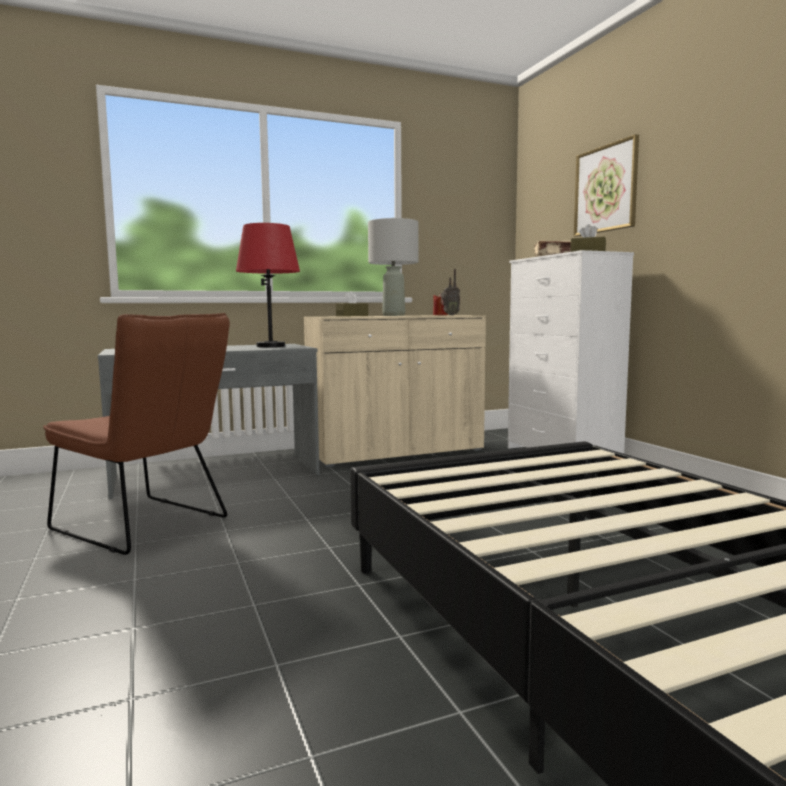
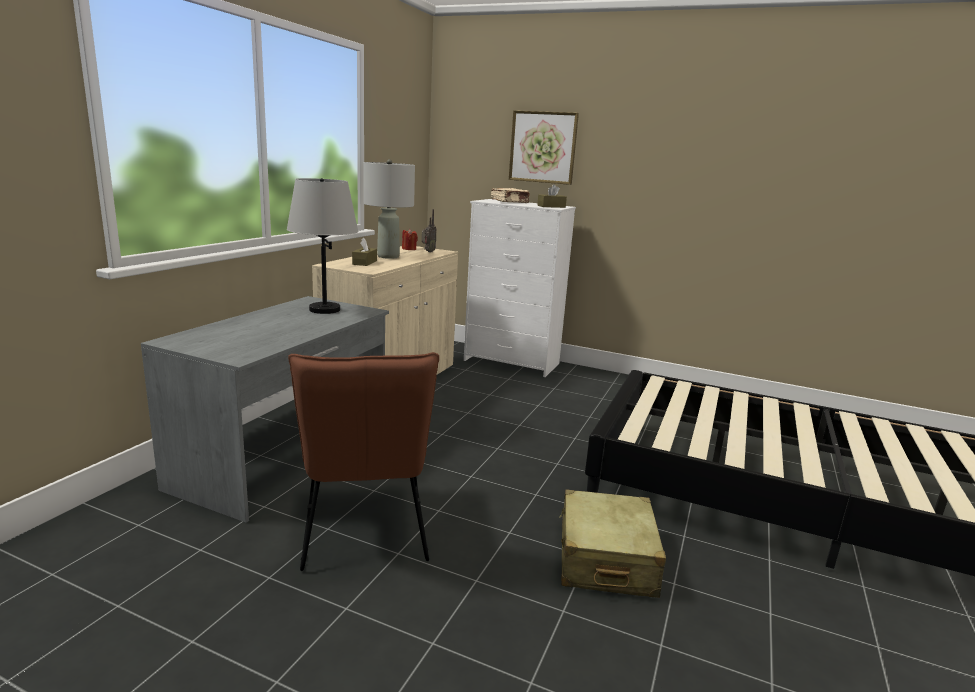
camera: 45 degrees left, 10 degrees up
(147, 526) = (364, 534): brown chair -> brown chair turned 90 degrees clockwise
(263, 614) = (605, 559): none -> beige suitcase
(270, 346) = (324, 309): red table lamp -> grey table lamp

